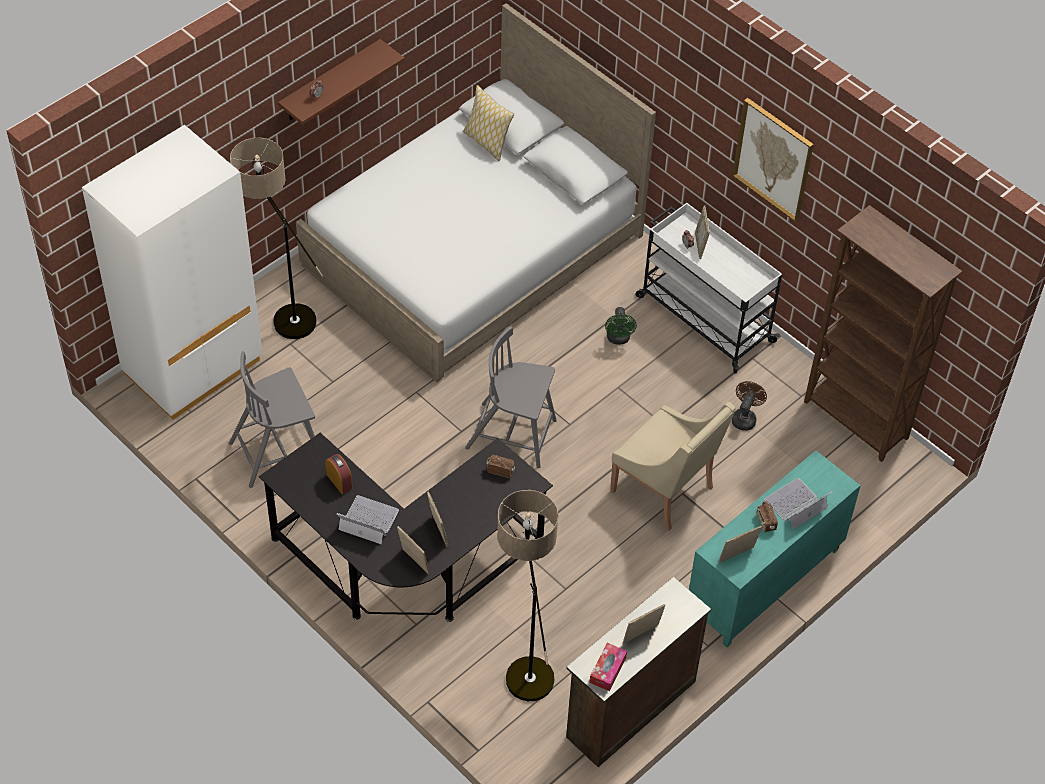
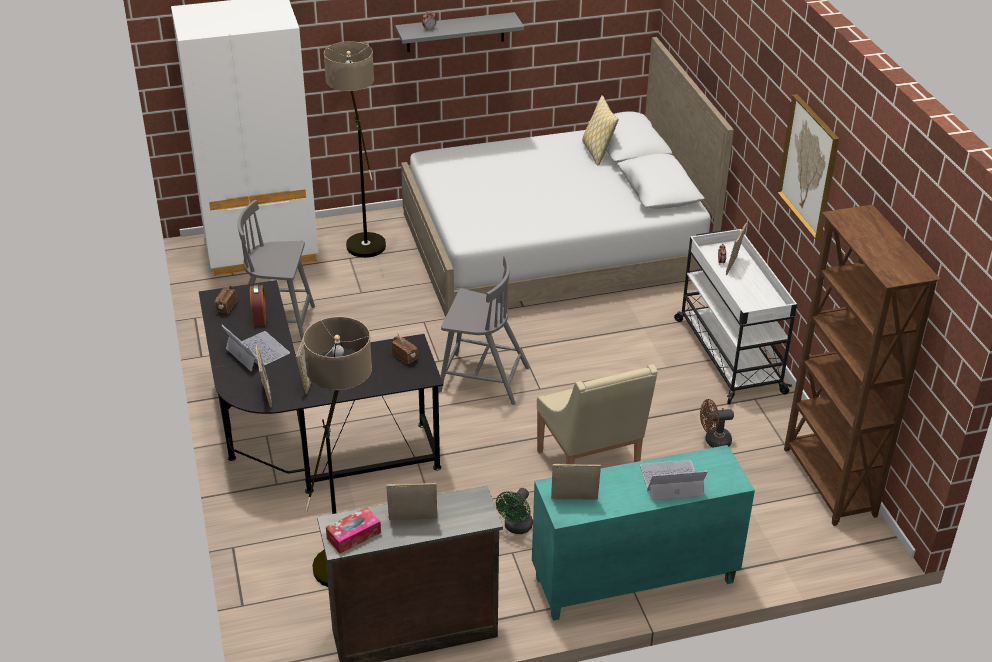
camera: 30 degrees right, 15 degrees down
(330, 81) = (455, 32): brown shelf -> grey shelf
(513, 435) = (482, 379): grey chair -> grey chair turned 150 degrees clockwise
(618, 339) = (634, 344): green fan -> green fan (516, 528)
(745, 417) = (713, 441): brown fan -> brown fan turned 150 degrees counterclockwise
(765, 522) = (626, 484): radio -> radio (226, 307)

